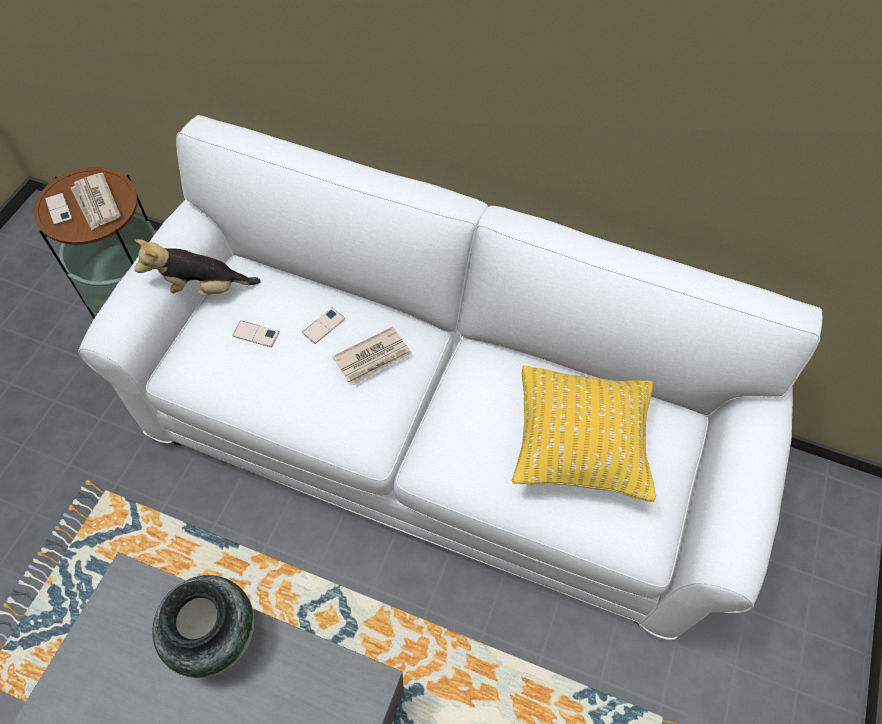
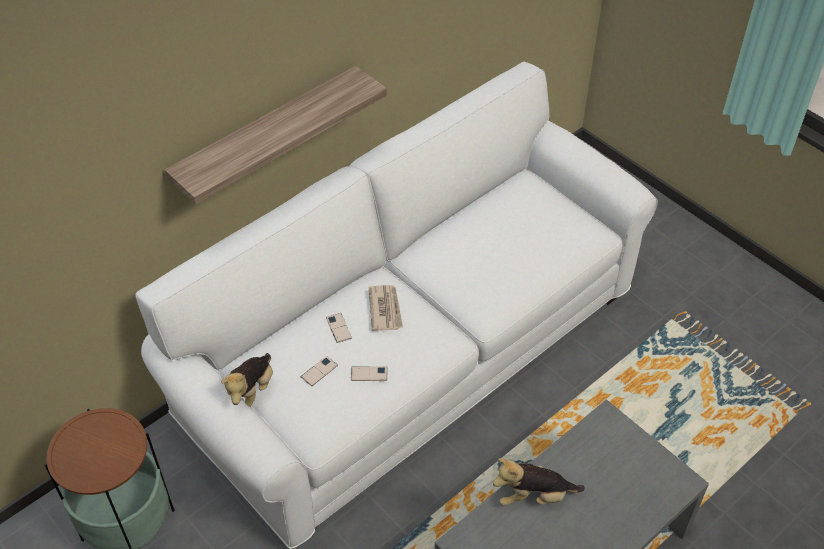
camera: 60 degrees left, 10 degrees down
(59, 209) = (89, 470): phone -> phone (369, 374)
(96, 203) = (104, 440): newspaper -> none
(216, 637) = (533, 496): vase -> plush toy
(405, 86) = (267, 137): none -> shelf
(578, 446) = (517, 231): yellow pillow -> none

